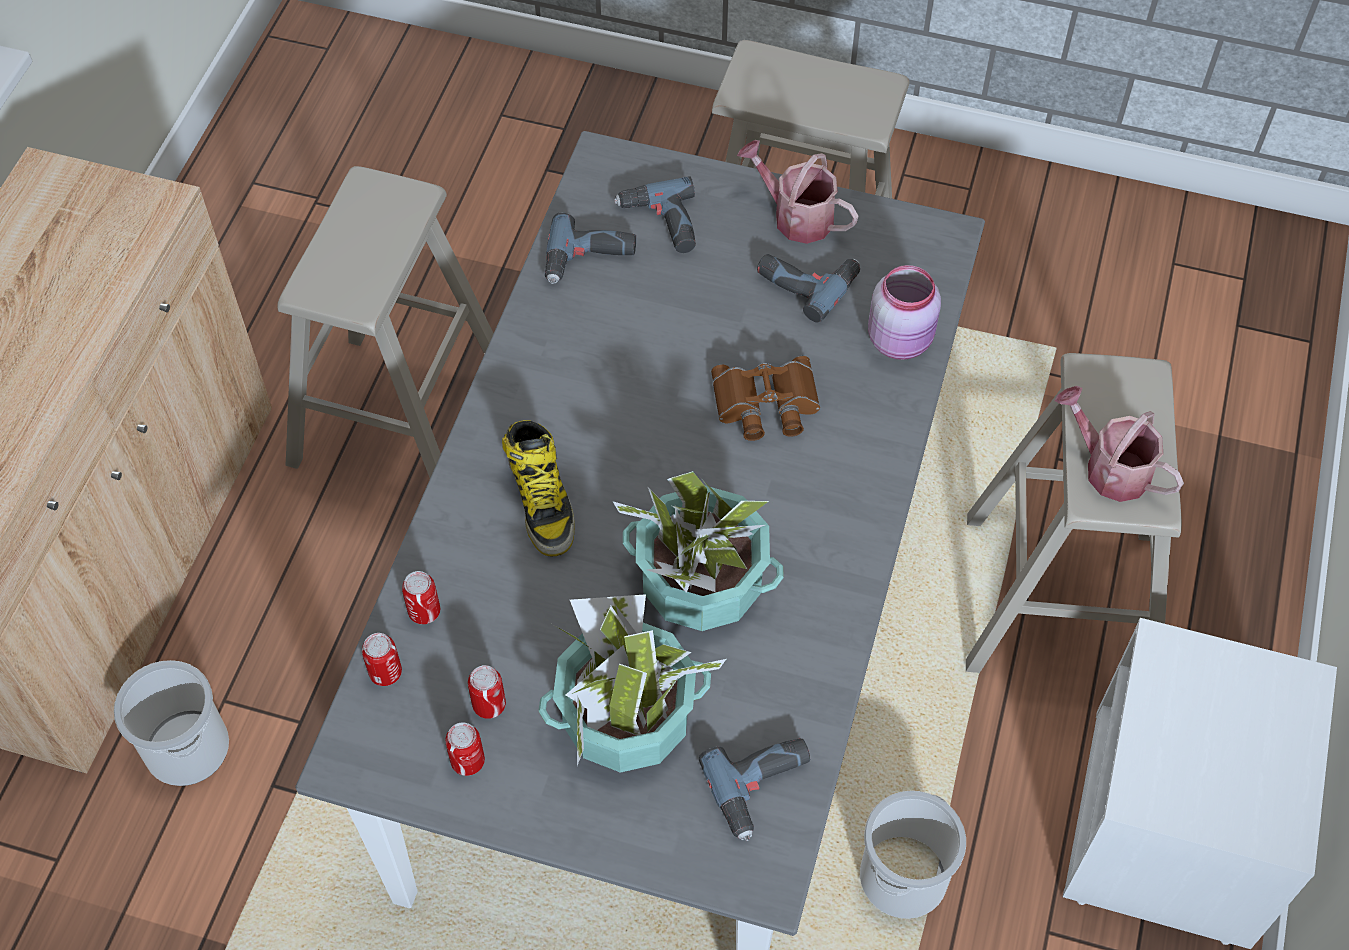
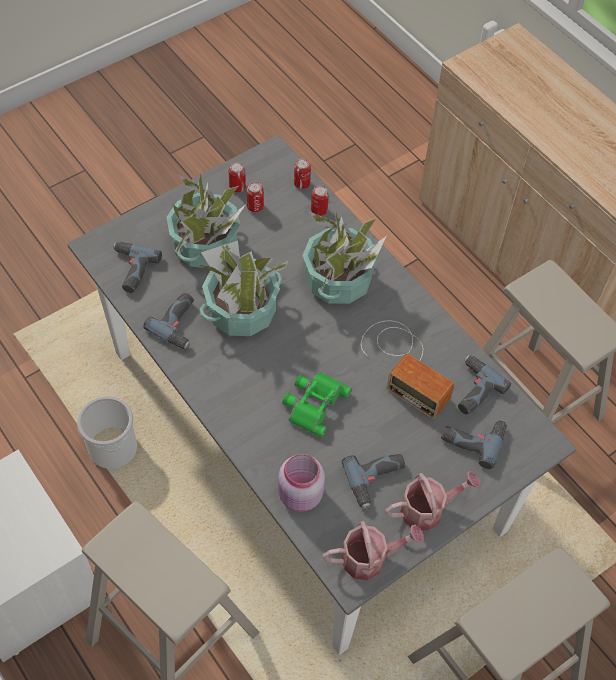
camera: 125 degrees right, 0 degrees up
(186, 747) = (405, 236): bucket -> none
(542, 501) = (338, 281): boot -> potted plant
(616, 346) = (404, 365): none -> radio
(766, 405) = (313, 403): brown binoculars -> green binoculars
(792, 643) = (180, 324): none -> power drill
(1109, 468) = (143, 544): watering can -> watering can (370, 558)

